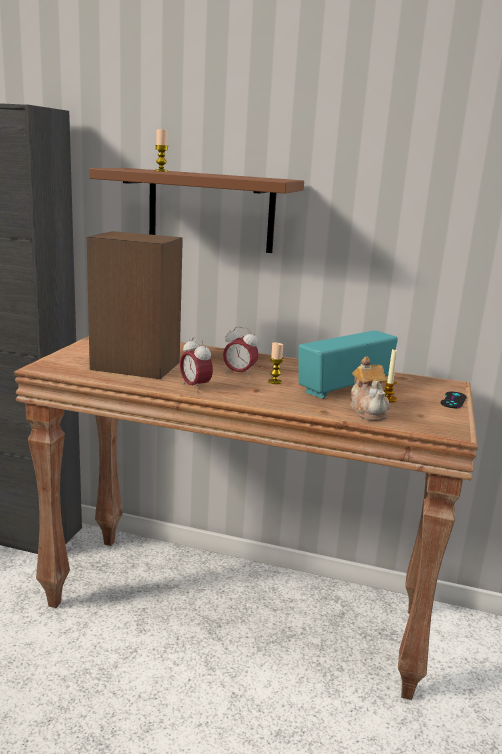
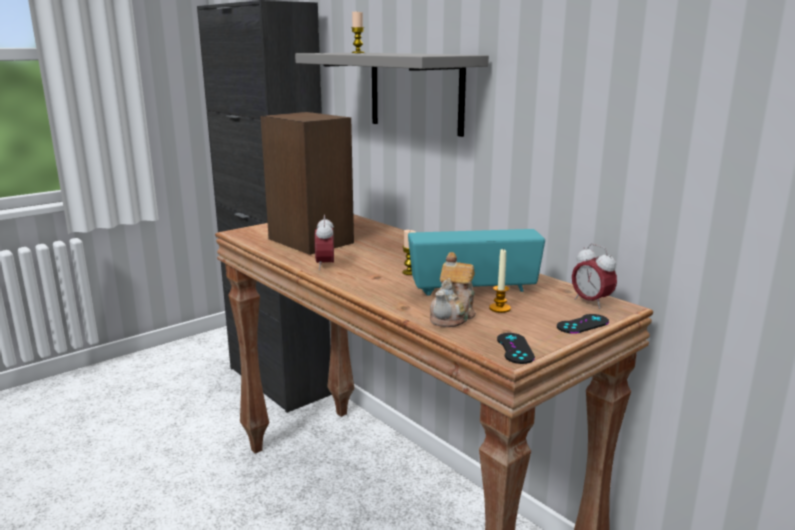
camera: 35 degrees right, 0 degrees up
(211, 210) = (416, 92): brown shelf -> grey shelf
(239, 373) = (389, 260): alarm clock -> alarm clock (591, 302)
(447, 426) = (515, 348): none -> black game controller

